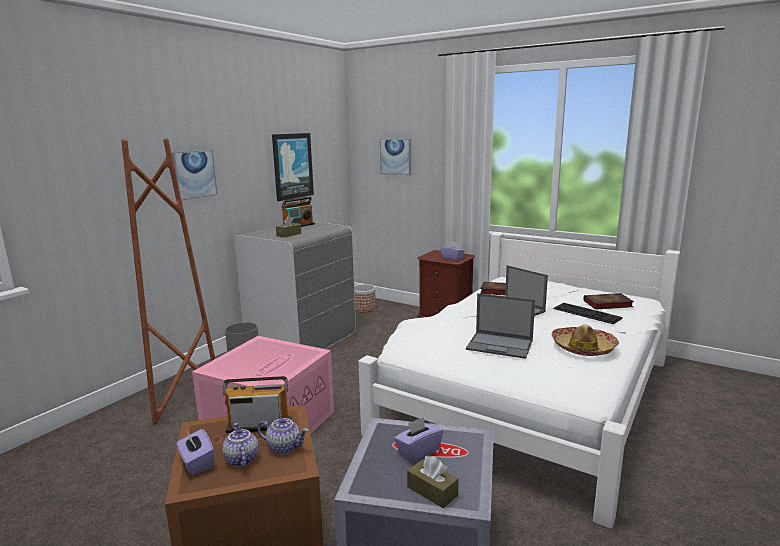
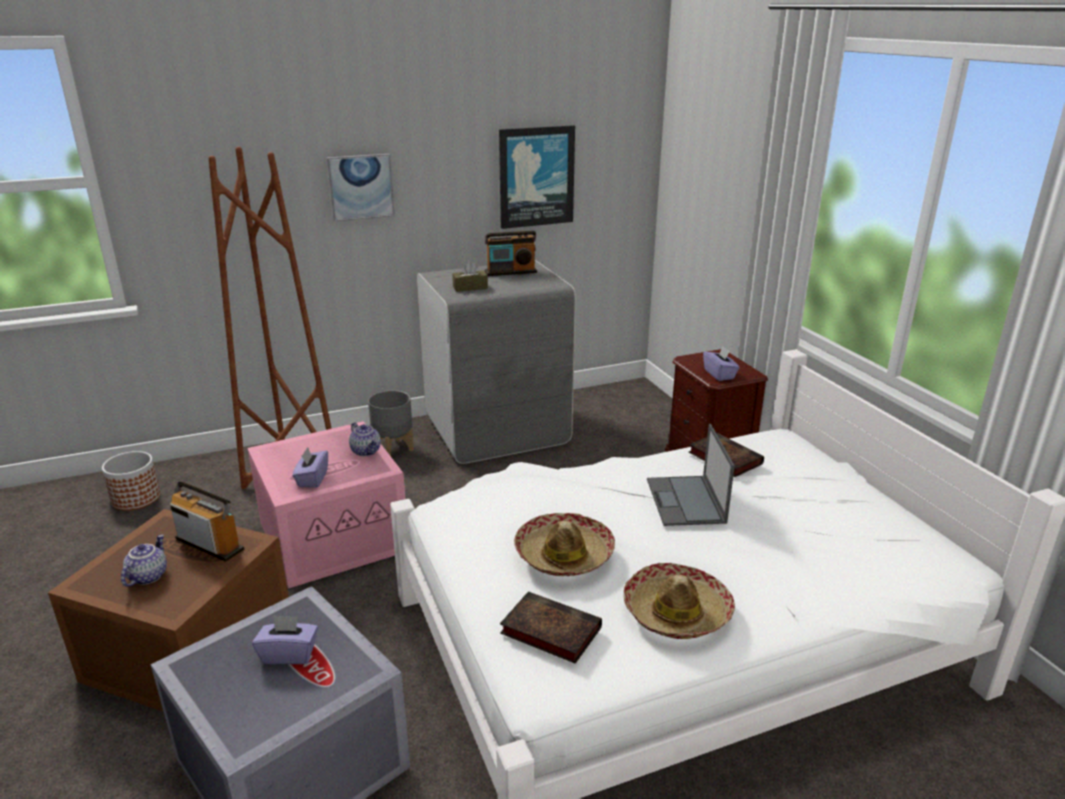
camera: 35 degrees right, 10 degrees up
(197, 463) = (116, 562): purple tissue box -> purple tissue box (312, 479)
(284, 447) = (194, 581): teapot -> teapot (366, 451)
(363, 308) = (628, 407): planter -> planter (136, 498)
(395, 156) = (710, 176): picture -> none
(432, 491) = (231, 709): brown tissue box -> none
(500, 345) = (563, 555): laptop -> hat
(588, 313) = (793, 554): keyboard -> none
(607, 304) = (863, 549): book -> book (548, 631)

